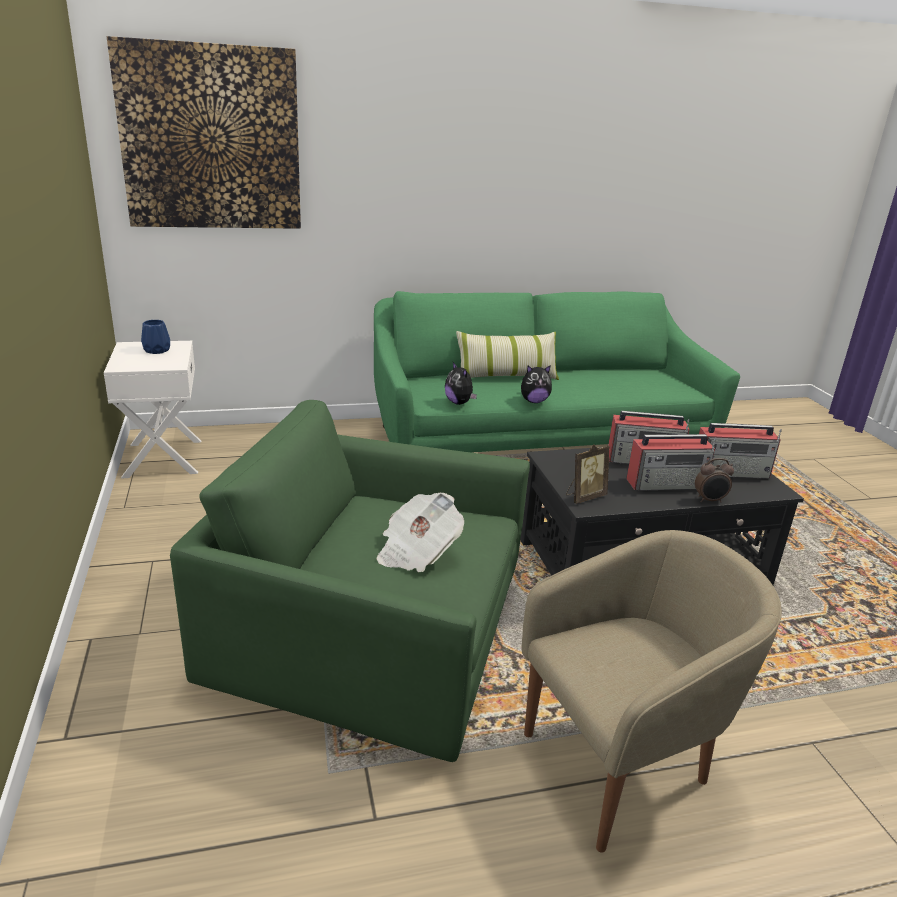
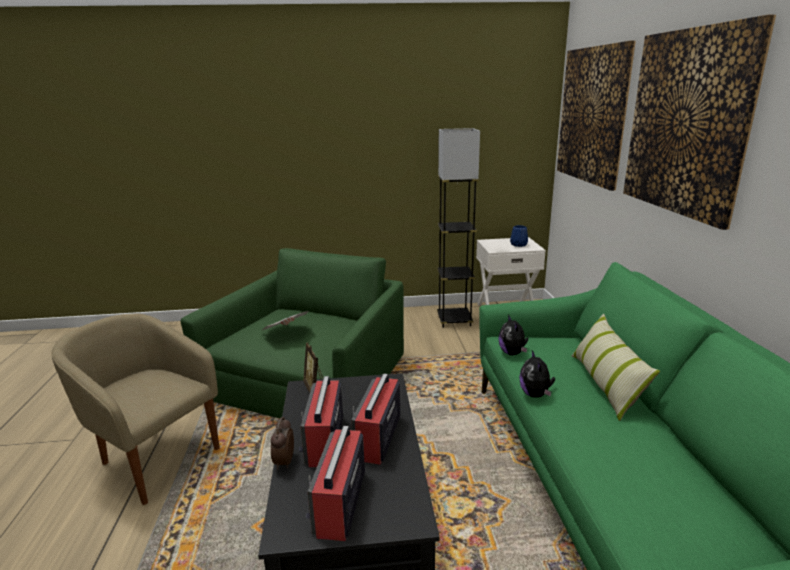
camera: 100 degrees right, 5 degrees down
(182, 500) = (454, 320): none -> grey floor lamp
(407, 144) = (686, 123): none -> picture
(459, 403) = (512, 353): plush toy -> plush toy turned 75 degrees counterclockwise
(622, 766) = (154, 459): beige armchair -> beige armchair turned 135 degrees clockwise

